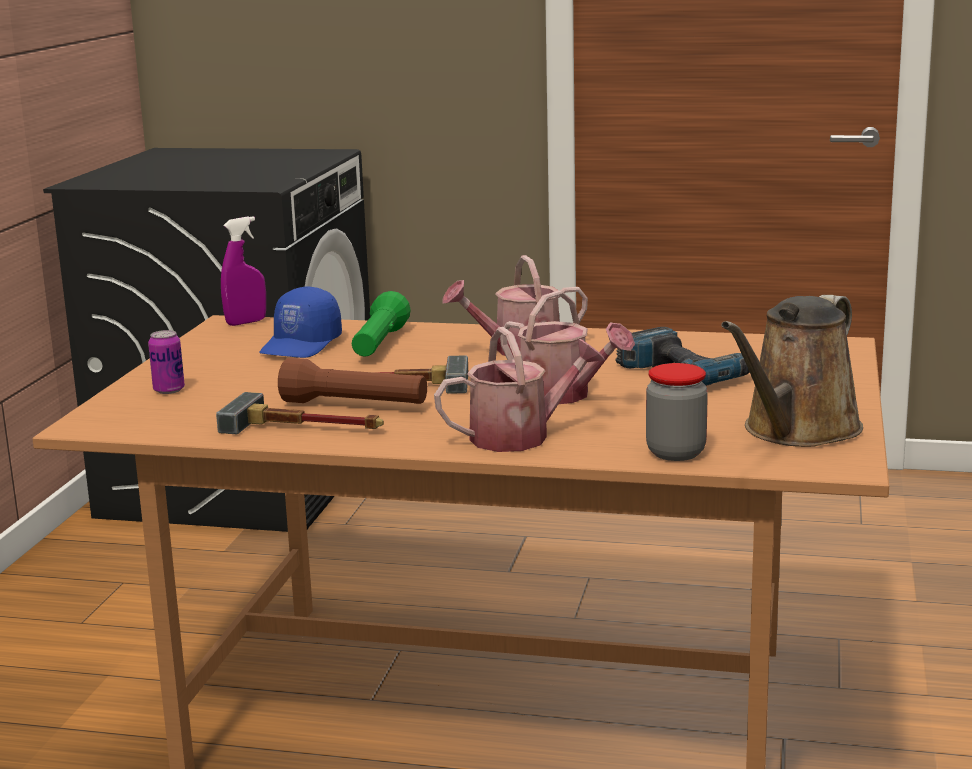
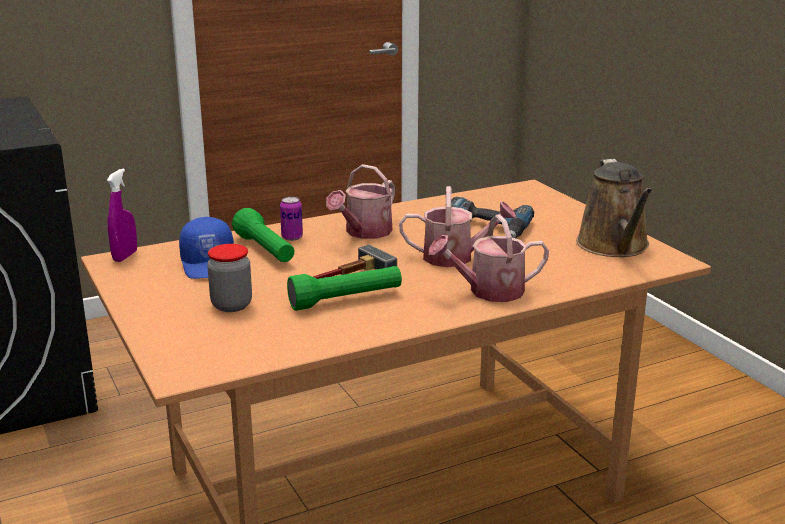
camera: 40 degrees left, 5 degrees up
(169, 390) = (184, 326): can -> can (292, 237)
(306, 427) = (349, 325): hammer -> none
(355, 405) = (346, 300): brown flashlight -> green flashlight
(520, 436) = (489, 291): watering can -> watering can turned 135 degrees counterclockwise
(675, 453) = (587, 277): jar -> jar (231, 305)

